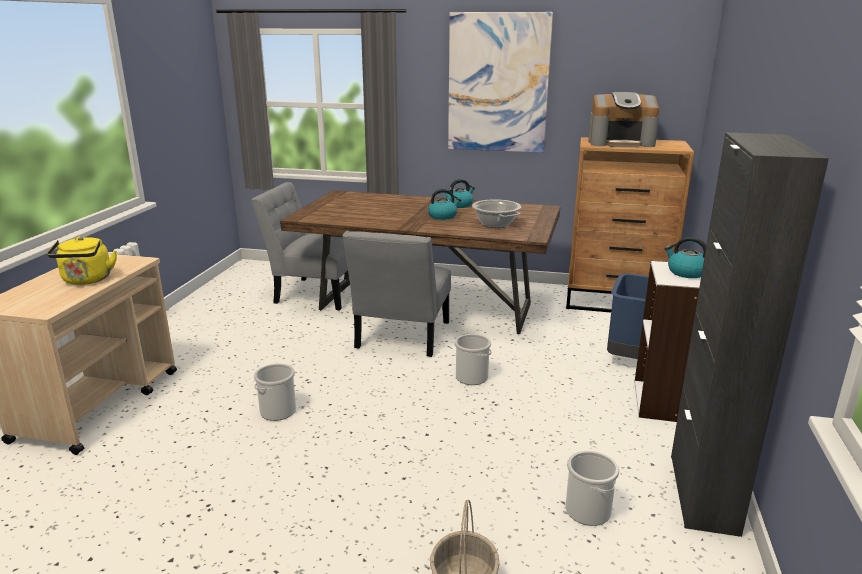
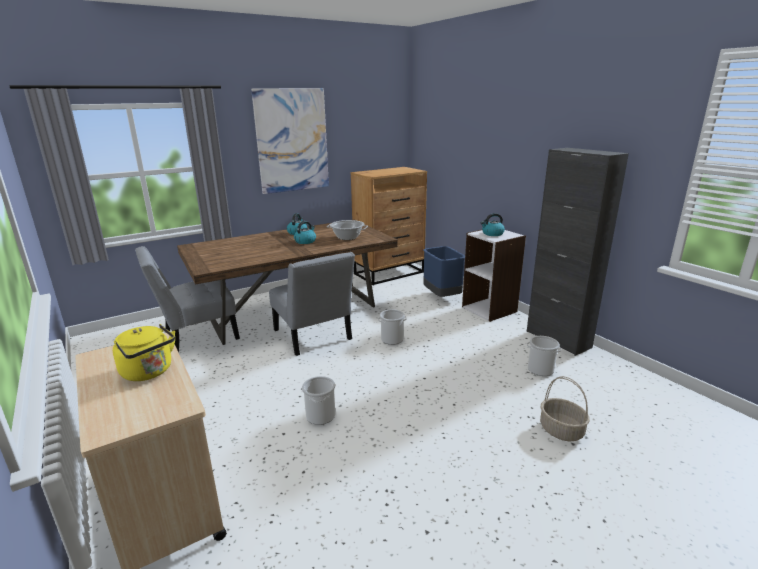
camera: 45 degrees left, 0 degrees up
(621, 143) = (382, 172): coffee machine -> none

